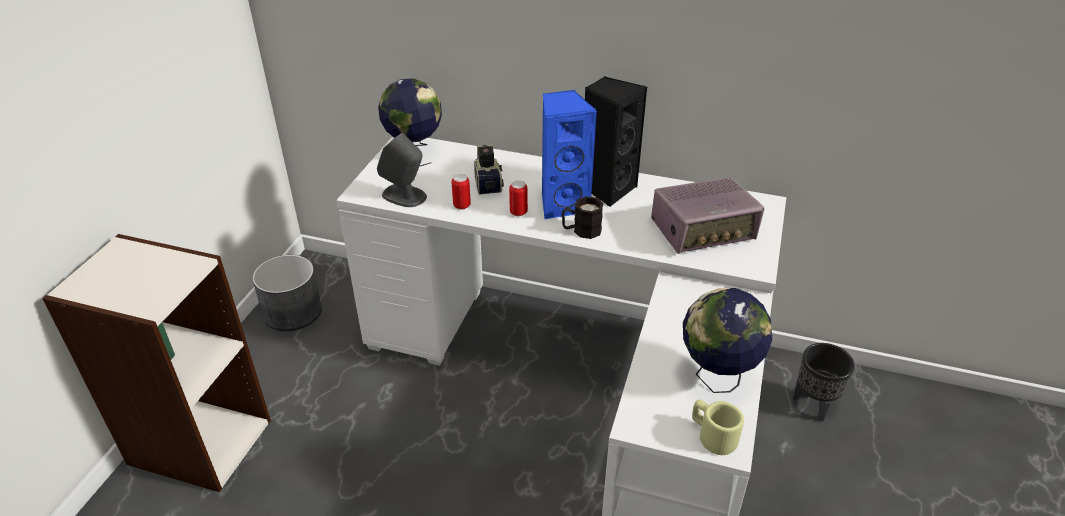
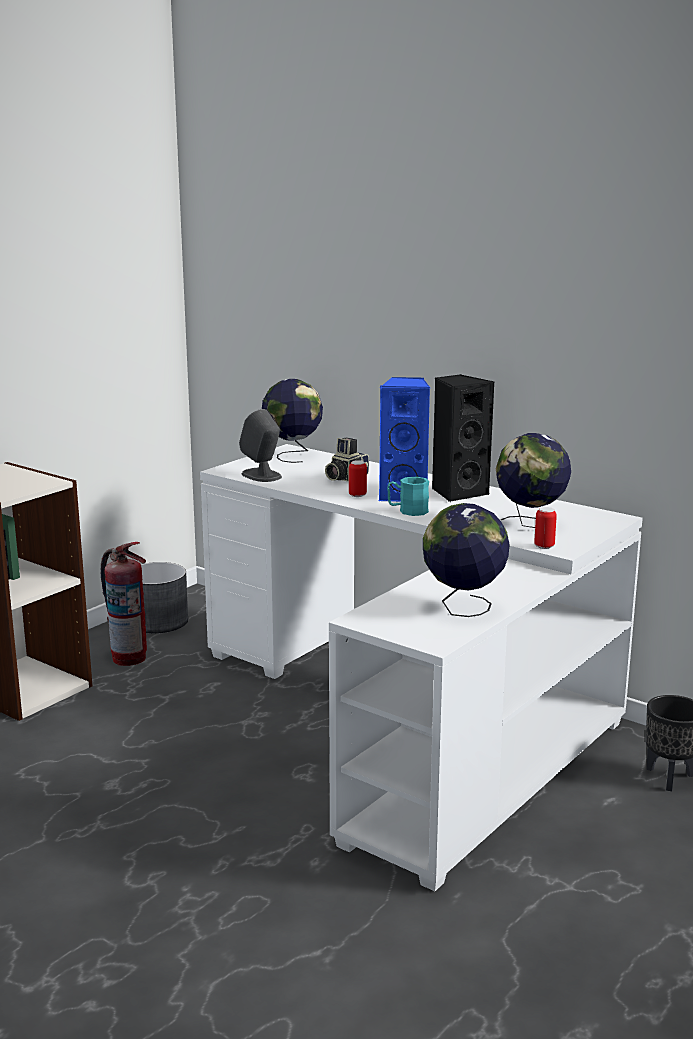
camera: 20 degrees right, 20 degrees down
(288, 370) = (129, 657): none -> fire extinguisher
(462, 206) = (308, 486): can -> can (544, 546)
(488, 183) = (345, 477): camera -> camera turned 150 degrees counterclockwise
(581, 231) = (407, 511): black mug -> turquoise mug
(703, 231) = (530, 525): radio -> globe
(712, 435) = (426, 635): beige mug -> none

